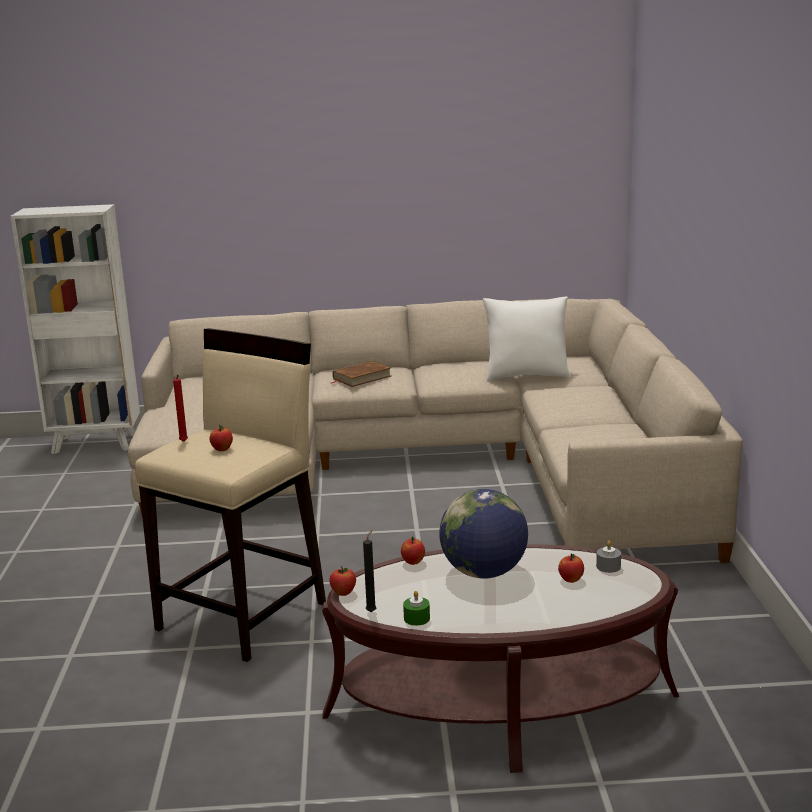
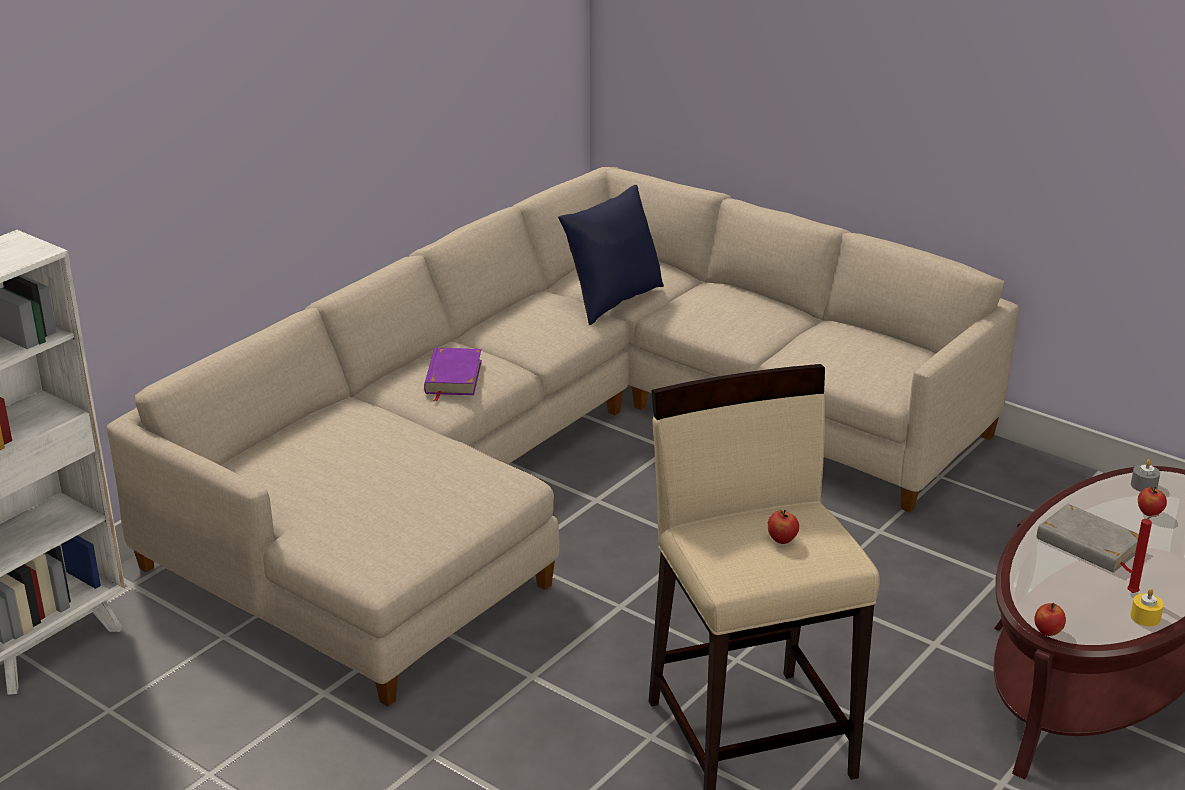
camera: 50 degrees left, 10 degrees up
(184, 442) = (719, 553): red candle -> red candle (1134, 593)
(361, 377) = (453, 377): brown book -> purple book
(372, 611) = (1105, 633): black candle -> none
(413, 562) = (1022, 567): apple -> none
(416, 618) = (1145, 617): green candle -> yellow candle
(484, 573) = (1088, 545): globe -> grey book
(526, 376) = (612, 301): white pillow -> blue pillow

